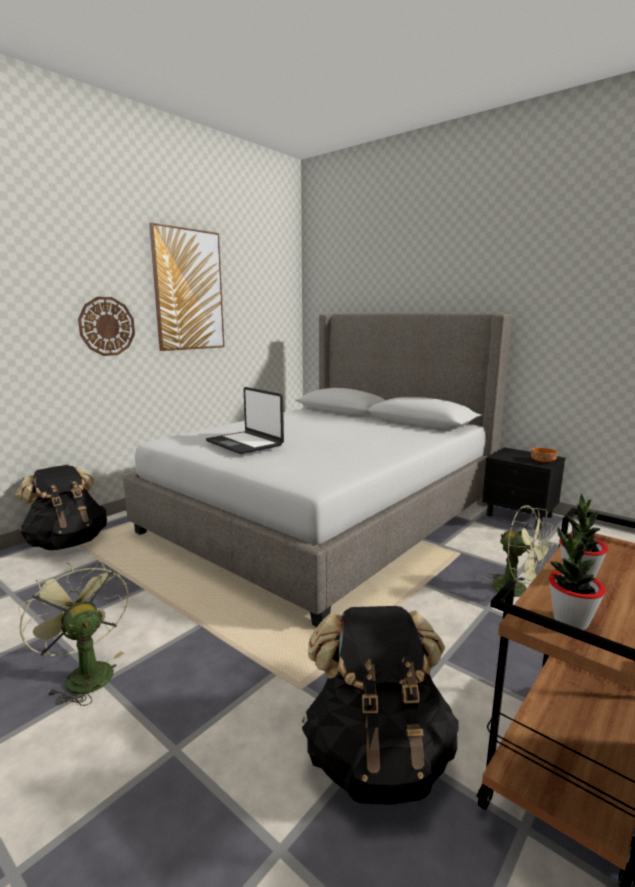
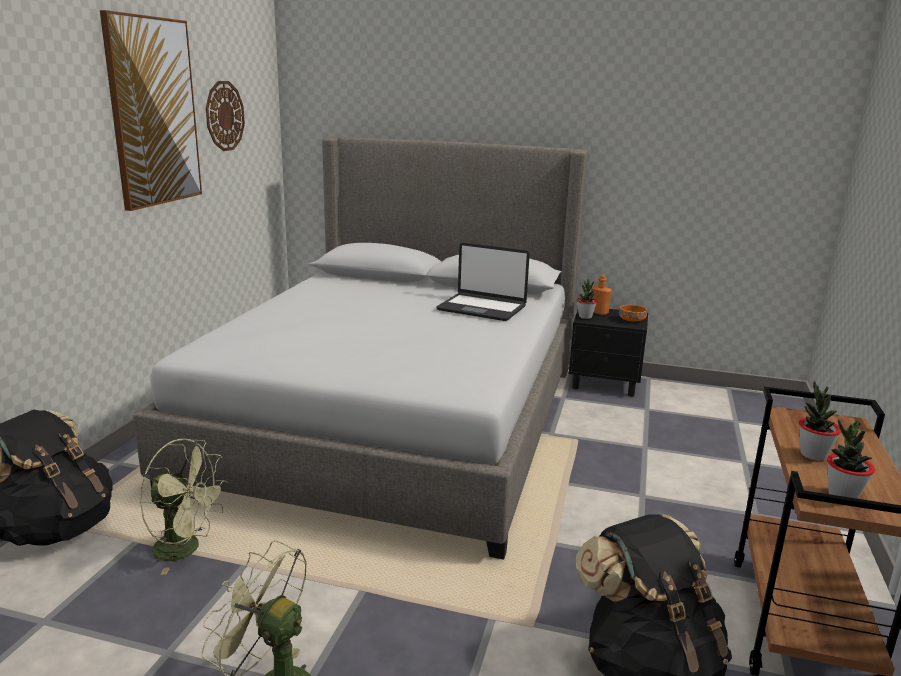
camera: 25 degrees left, 5 degrees up
(107, 326) = (57, 181): wall clock -> wall clock (224, 116)
(245, 443) = (325, 345): laptop -> laptop (482, 308)
(500, 455) = (585, 317): none -> potted plant
(516, 453) = (598, 312): none -> orange bottle
(518, 591) = (656, 470): green fan -> green fan (186, 549)

